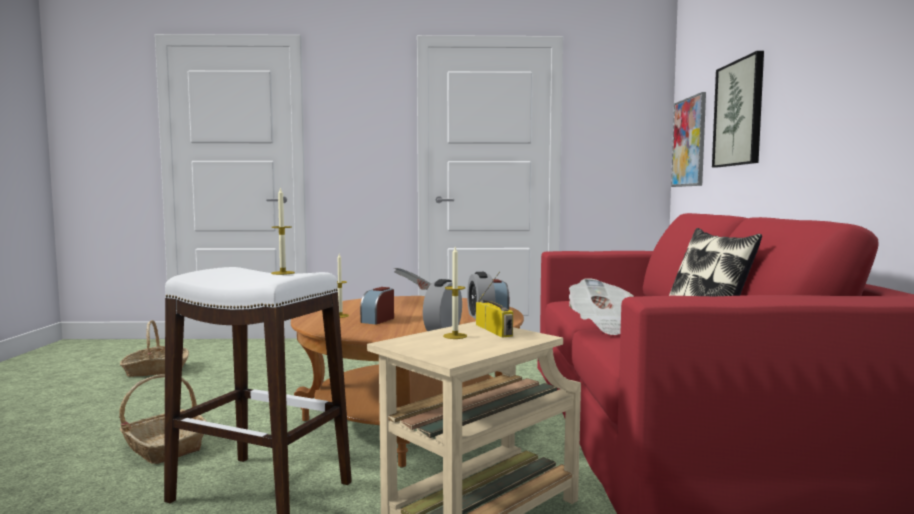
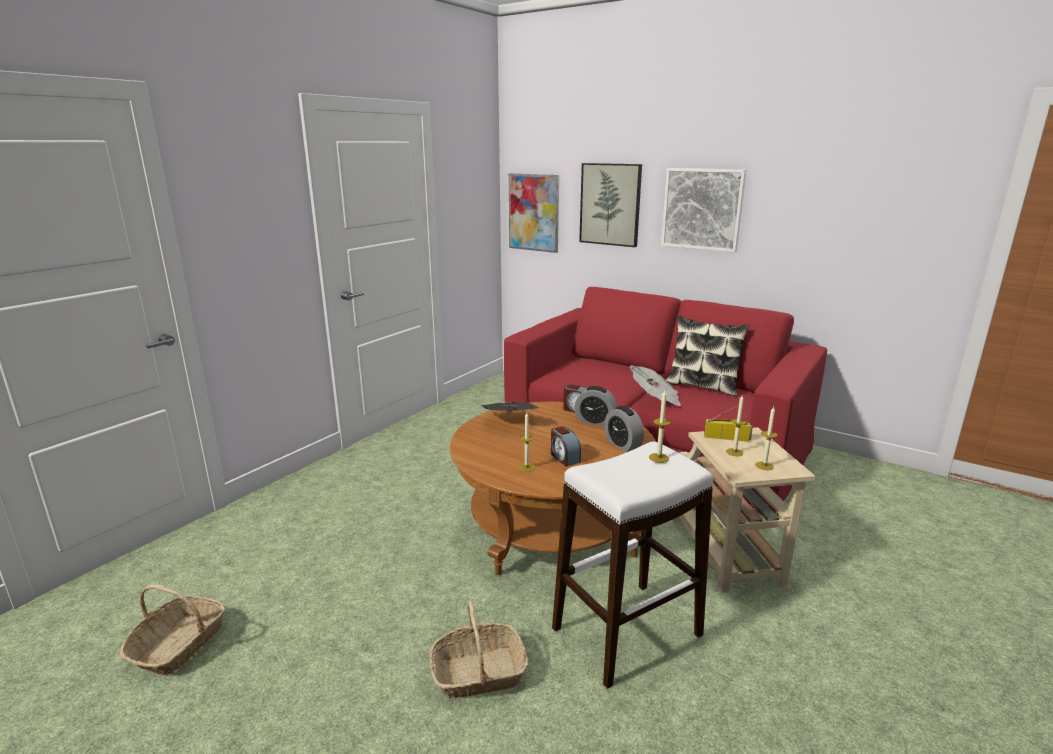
camera: 55 degrees left, 15 degrees up
(437, 348) = (764, 466): none -> candle
(816, 90) = (702, 209): none -> picture

